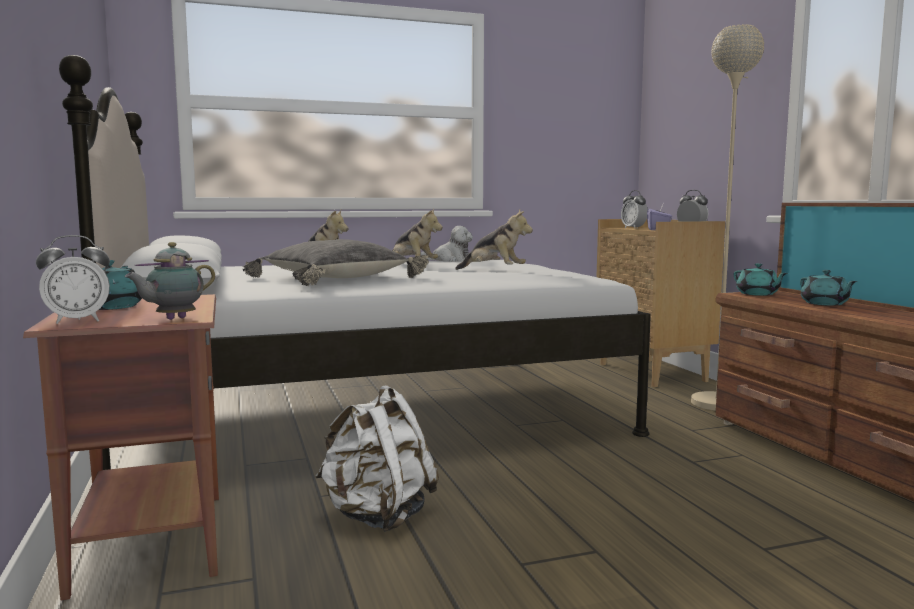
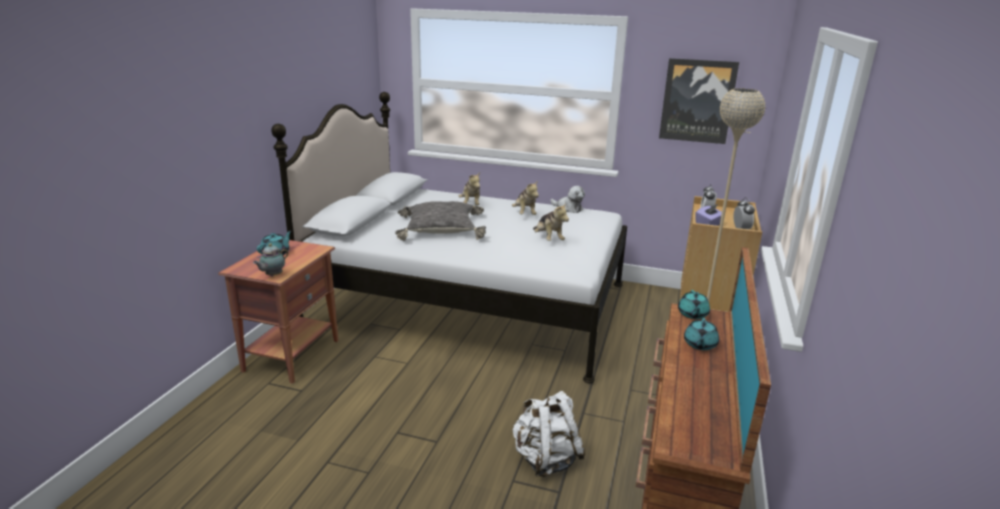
camera: 35 degrees right, 15 degrees up
(78, 321) = (244, 267): alarm clock -> none
(173, 319) = (272, 275): teapot -> teapot turned 45 degrees counterclockwise
(378, 516) = (380, 379): white backpack -> white backpack (545, 459)
(567, 116) = (697, 101): none -> picture

